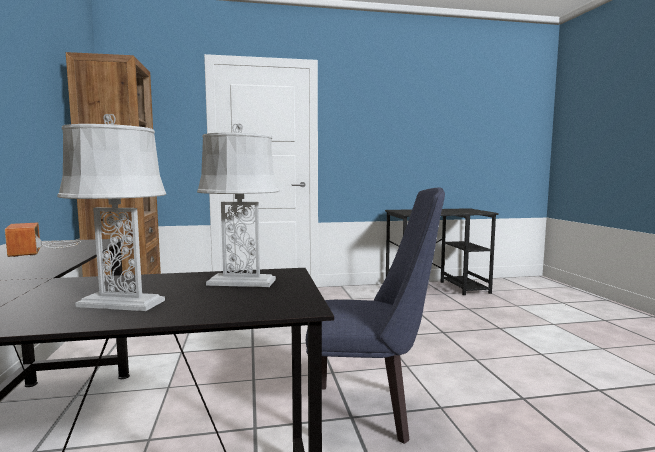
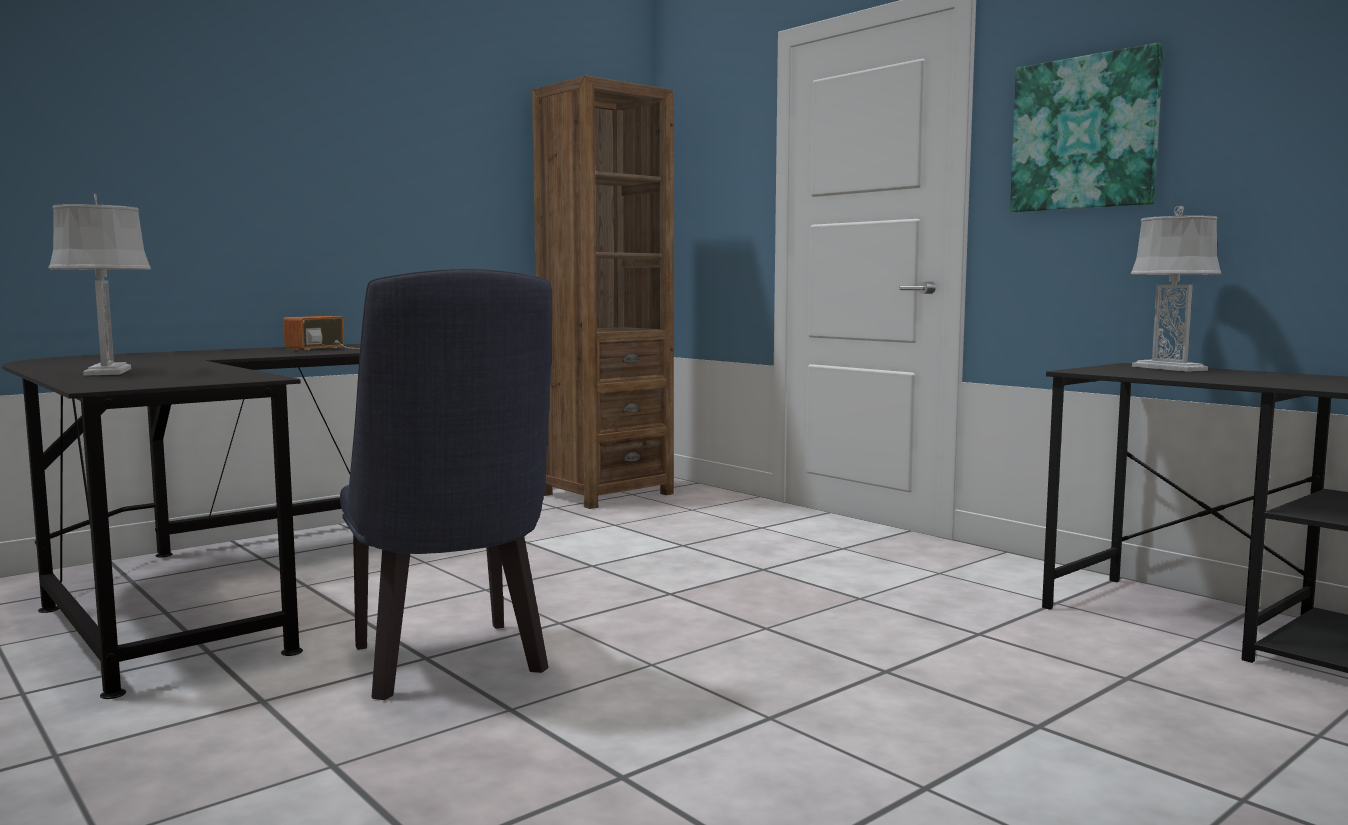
camera: 60 degrees right, 0 degrees up
(242, 282) = (201, 376): grey table lamp -> grey table lamp (1169, 368)
(365, 128) = (1085, 133): none -> picture

